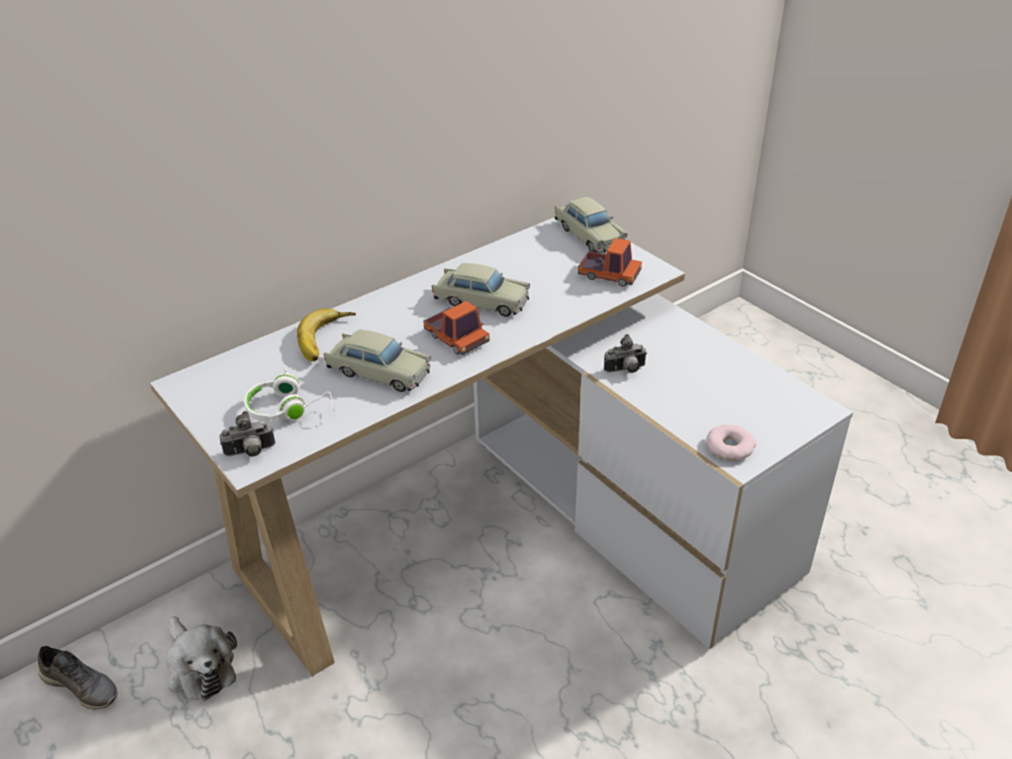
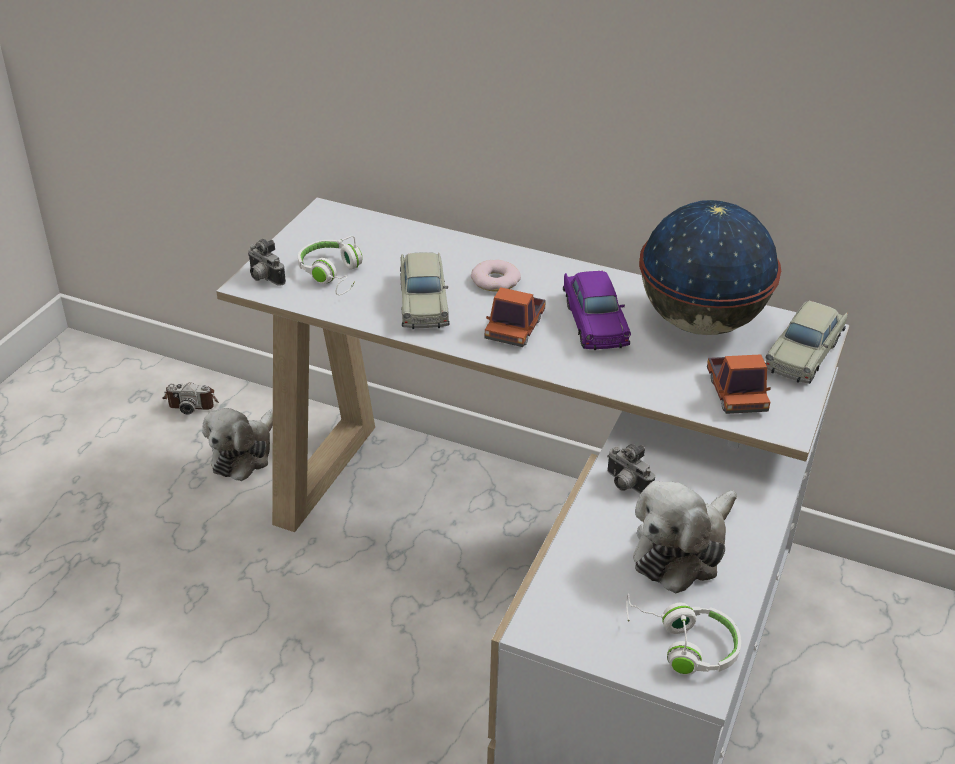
camera: 60 degrees right, 0 degrees up
(82, 685) = (192, 401): grey shoe -> camera
(327, 339) = (447, 256): banana -> none
(481, 301) = (594, 321): beige toy car -> purple toy car
(522, 259) = (699, 322): none -> globe
(702, 371) = (682, 550): none -> plush toy
(730, 446) = (556, 612): donut -> donut (495, 280)
(785, 404) = (681, 644): none -> white headphones

